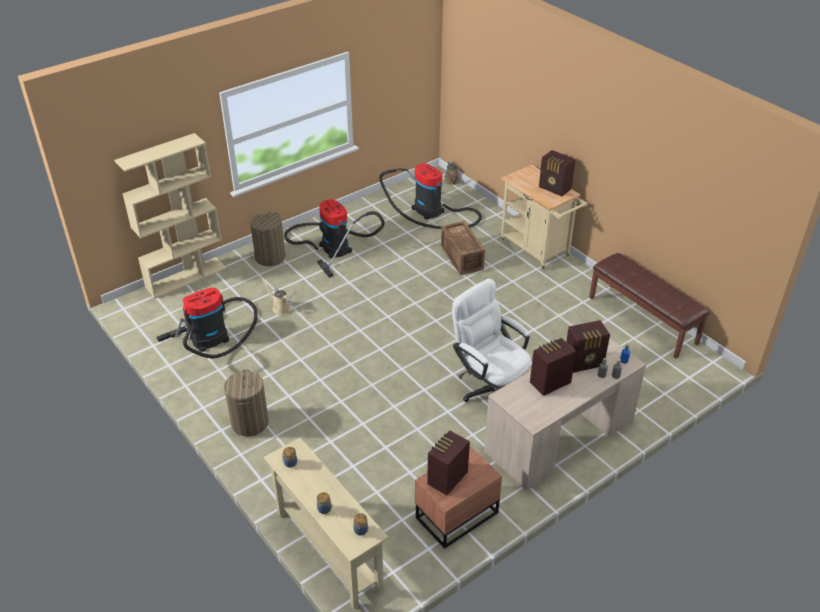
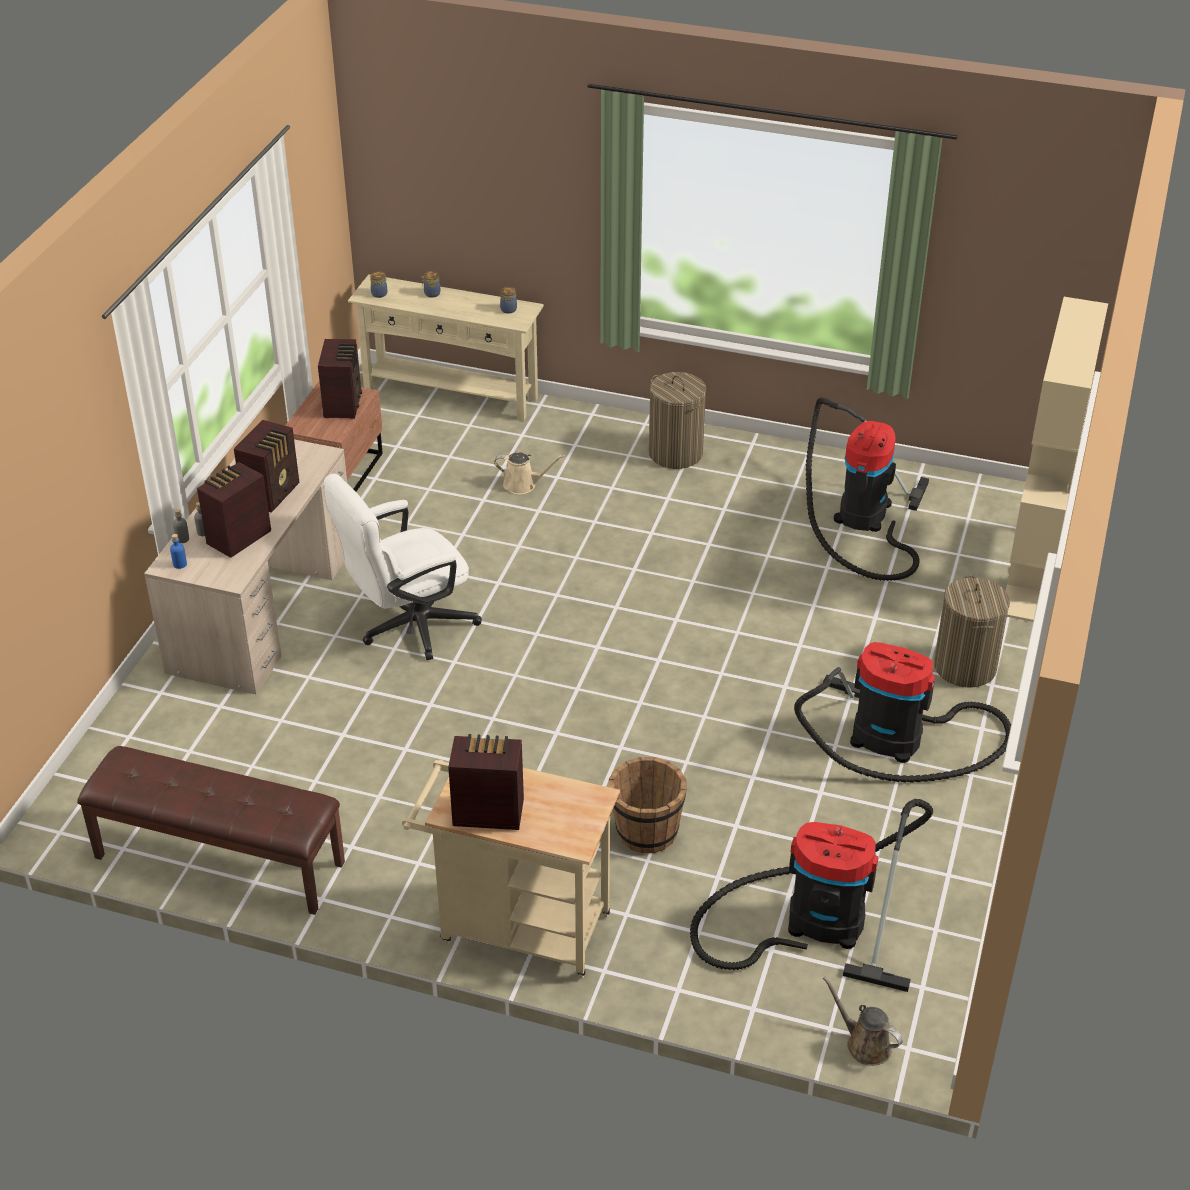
camera: 145 degrees right, 0 degrees up
(280, 308) = (831, 596): beige watering can -> beige watering can (523, 485)
(461, 258) = (646, 831): crate -> brown bucket
(489, 387) = (407, 627): white office chair -> white office chair turned 135 degrees clockwise

